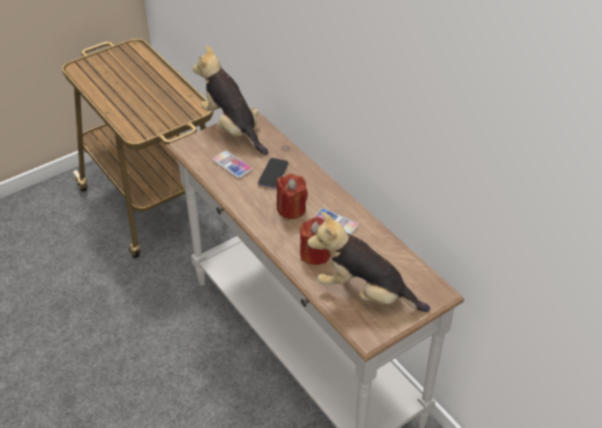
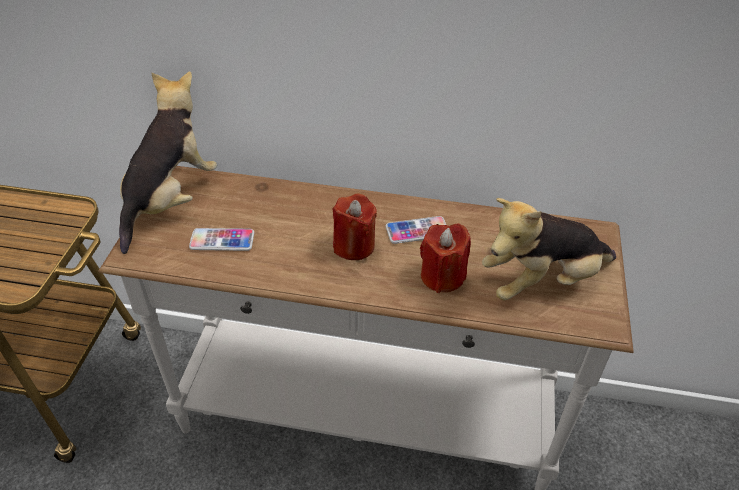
camera: 45 degrees left, 0 degrees up
(232, 128) = (170, 200): plush toy -> plush toy turned 105 degrees clockwise
(273, 174) = (284, 222): phone -> none

